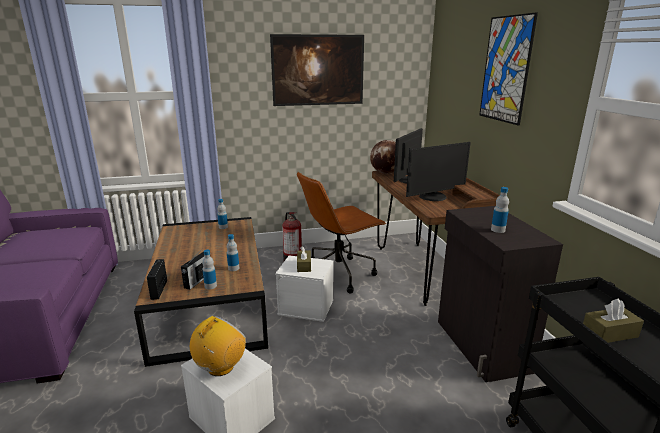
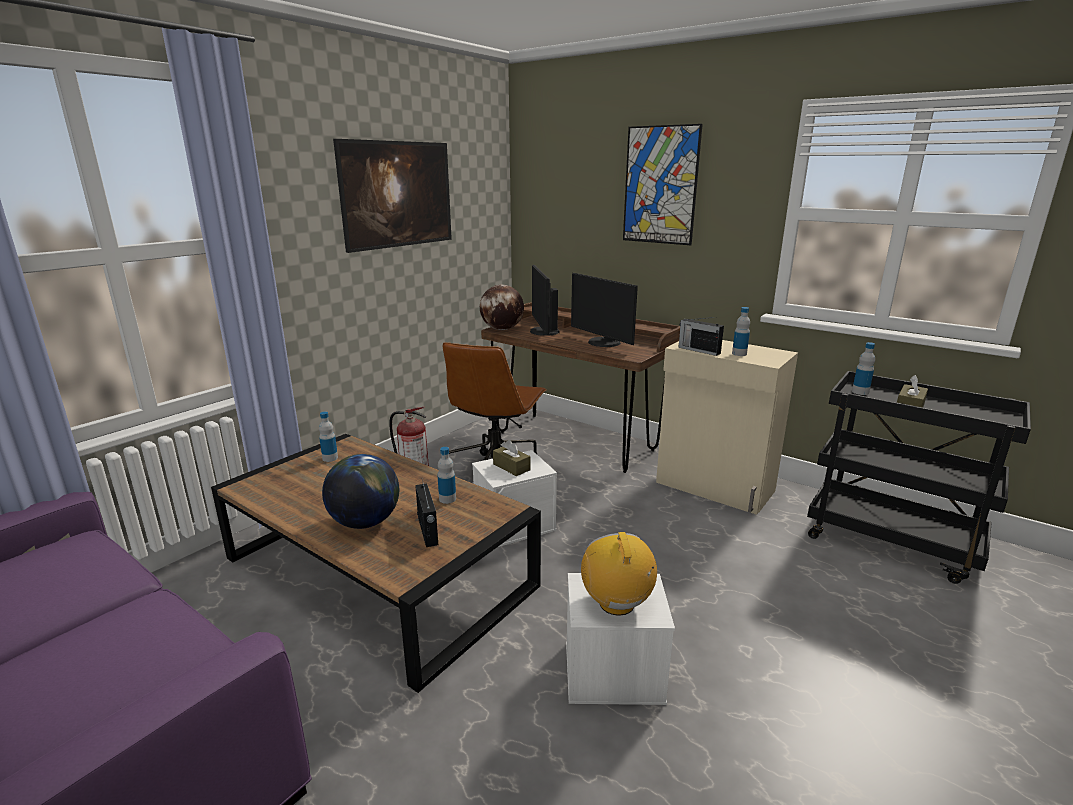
camera: 40 degrees left, 0 degrees up
(159, 289) = (393, 563): radio -> radio (698, 350)
(183, 264) = (365, 522): none -> globe
(210, 286) = (458, 529): bottle -> bottle (860, 392)
(433, 197) = (603, 343): monitor -> monitor turned 120 degrees clockwise
(481, 346) = (715, 487): black cabinet -> beige cabinet

